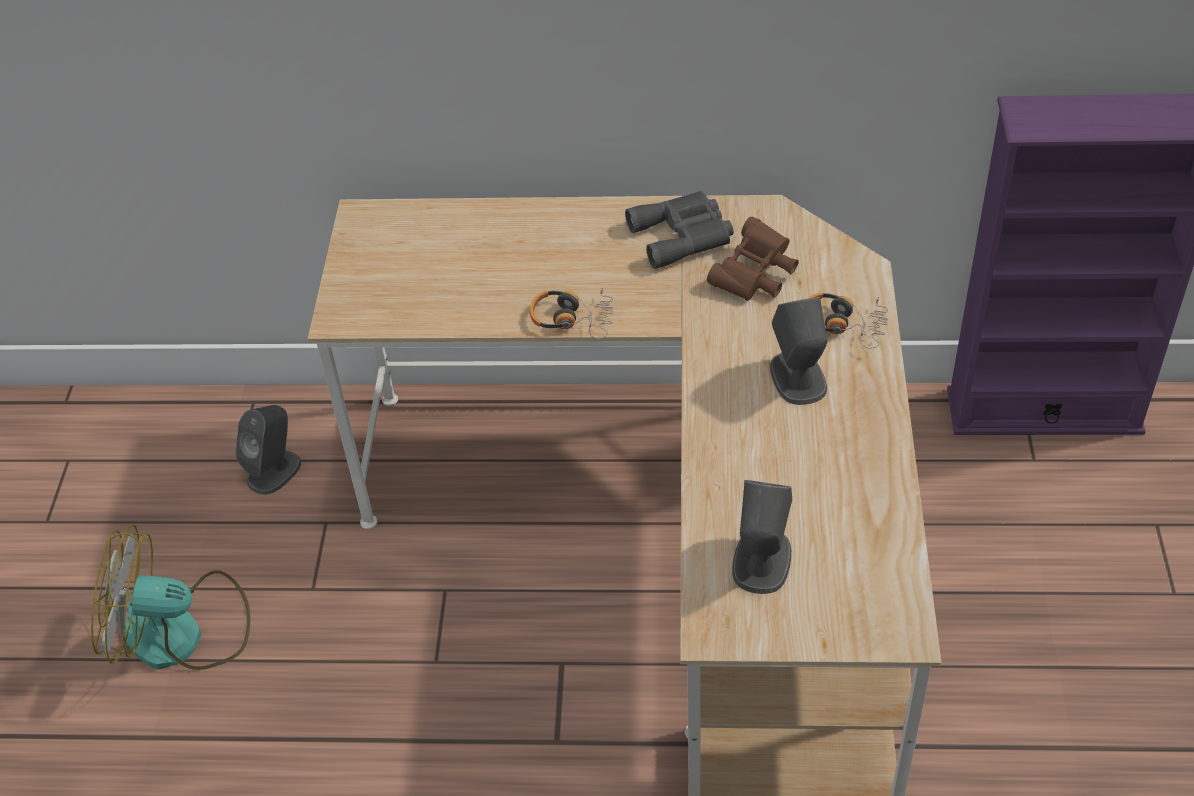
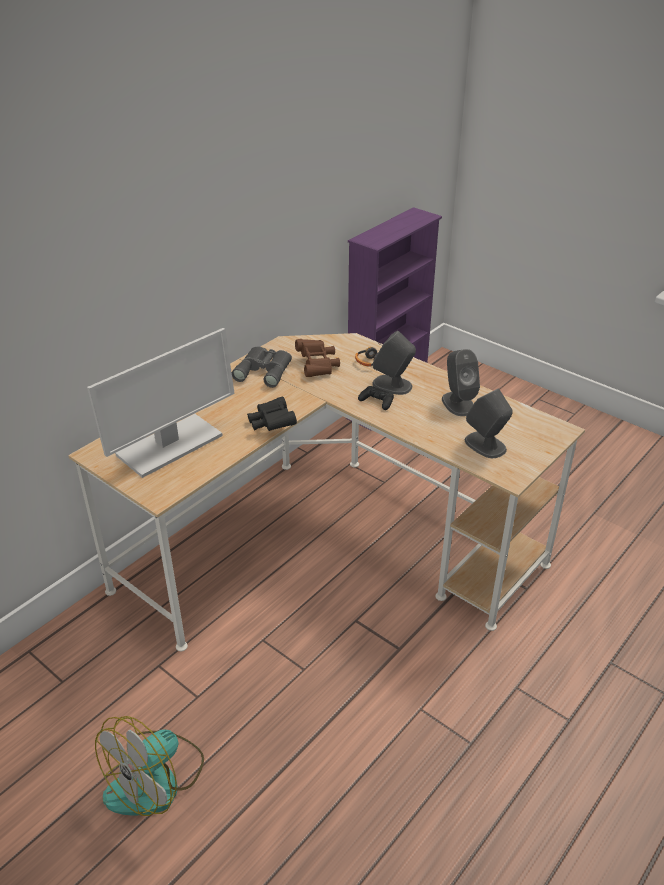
camera: 55 degrees left, 10 degrees down
(274, 471) = (93, 669): grey speaker -> grey speaker (458, 403)
(434, 263) = (169, 446): none -> monitor
(572, 319) = (272, 424): headphones -> black binoculars
(738, 385) = (377, 401): none -> black game controller

